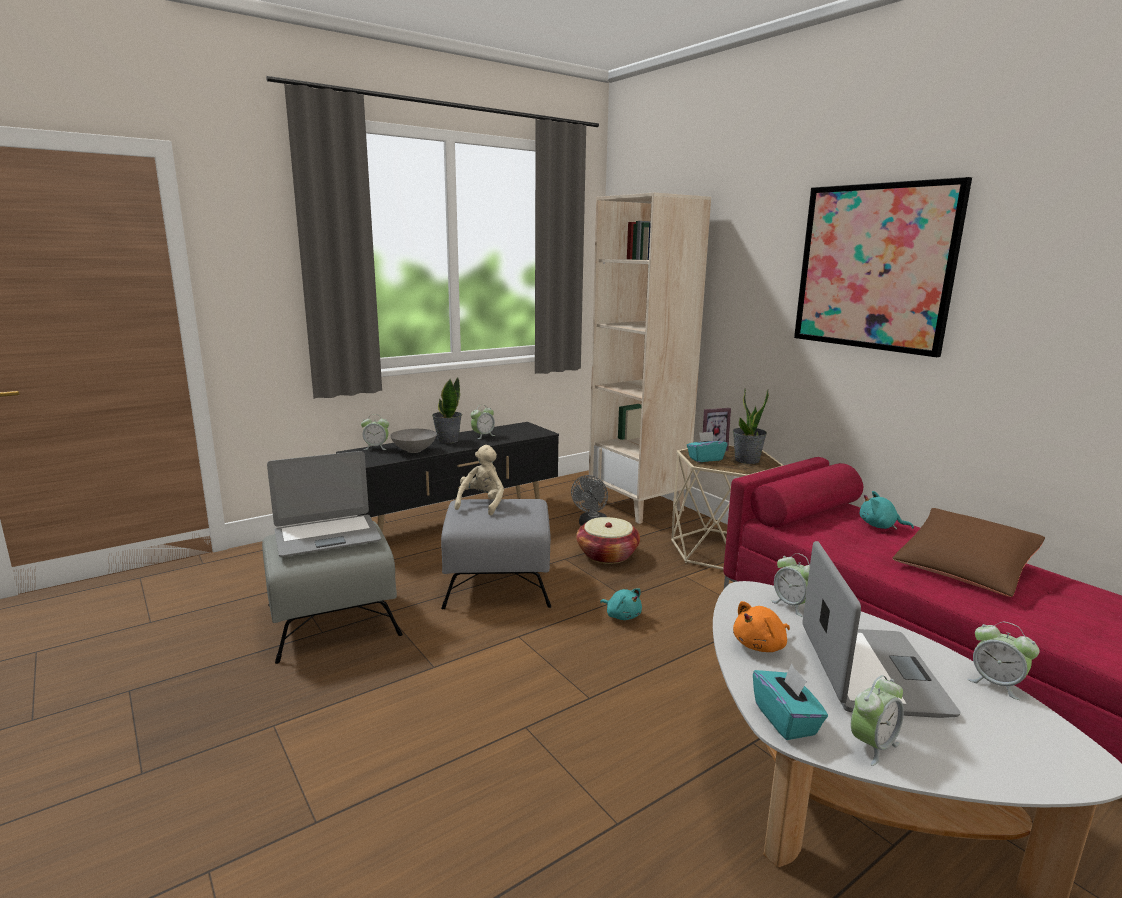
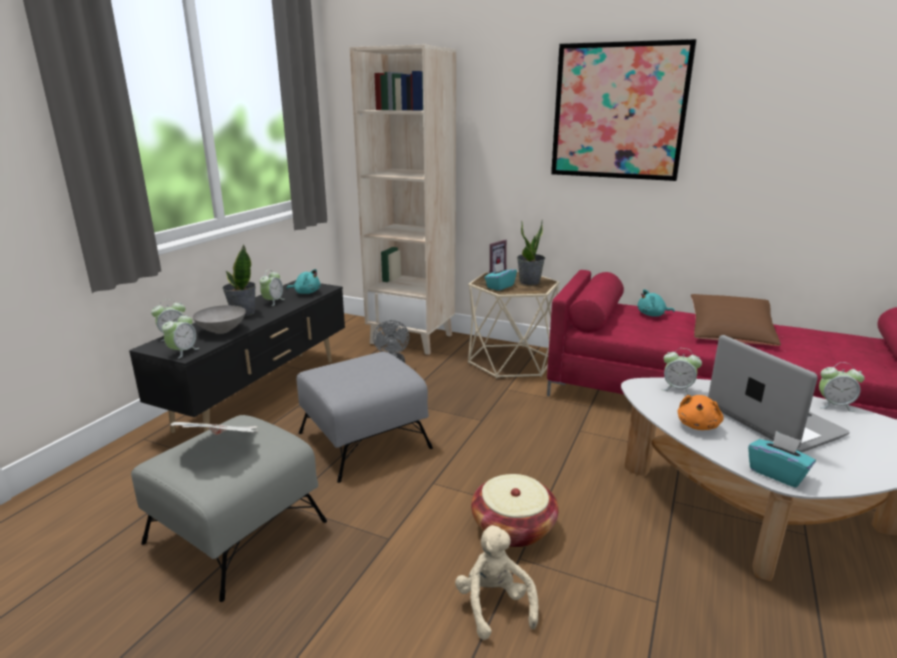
camera: 30 degrees left, 5 degrees up
(327, 536) = (222, 445): laptop -> newspaper
(482, 504) = (340, 369): beige plush toy -> beige plush toy (494, 605)
(607, 555) = (431, 388): basket -> basket (513, 528)
(622, 615) = (494, 436): turquoise plush toy -> turquoise plush toy (306, 292)
(872, 745) = (835, 471): alarm clock -> alarm clock (183, 352)

